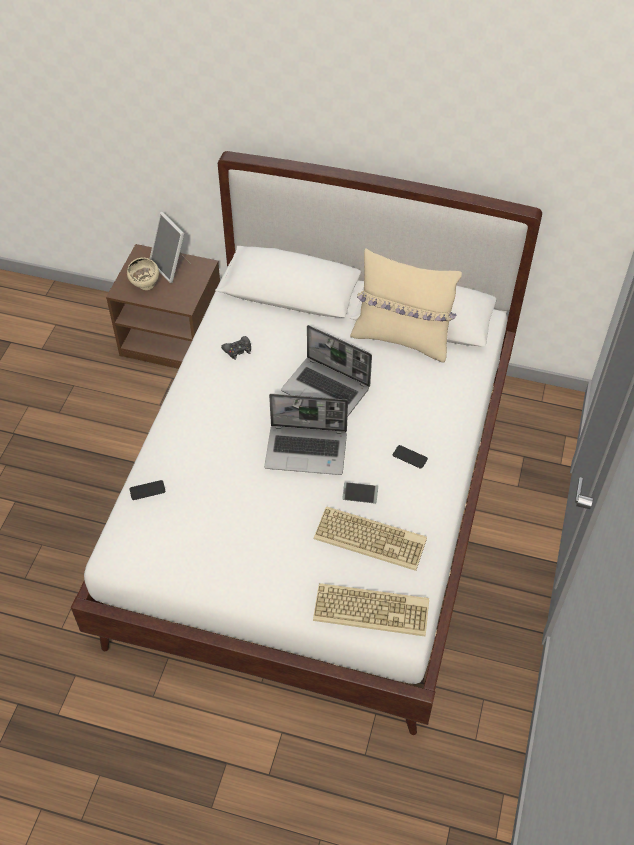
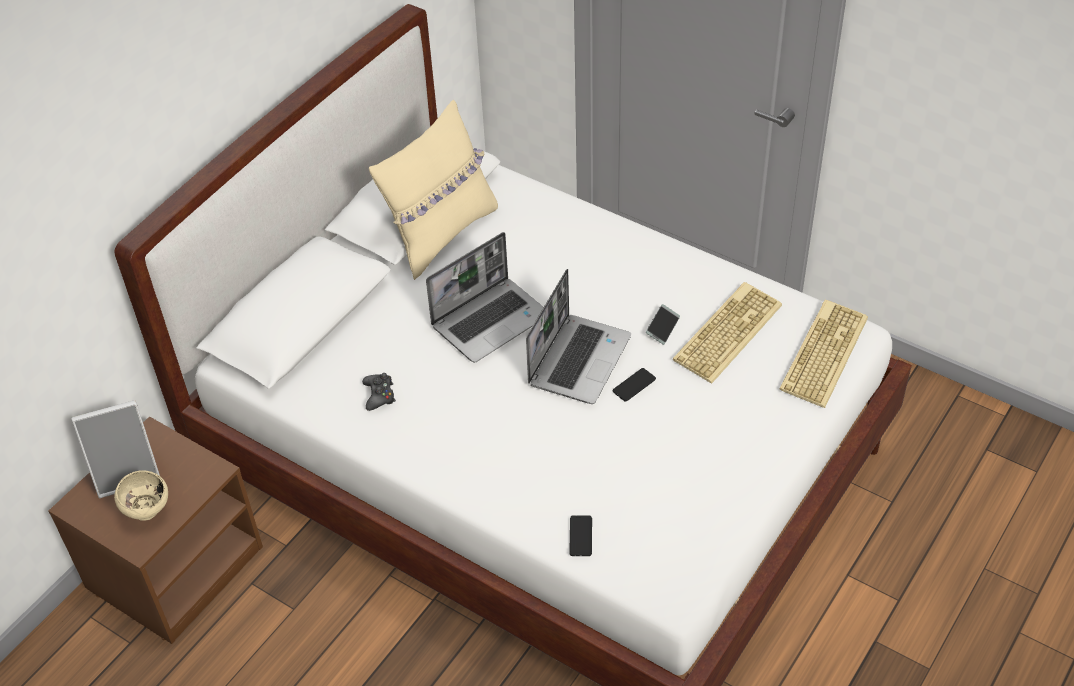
camera: 70 degrees left, 5 degrees down
(410, 457) = (624, 271): phone -> phone (634, 385)

